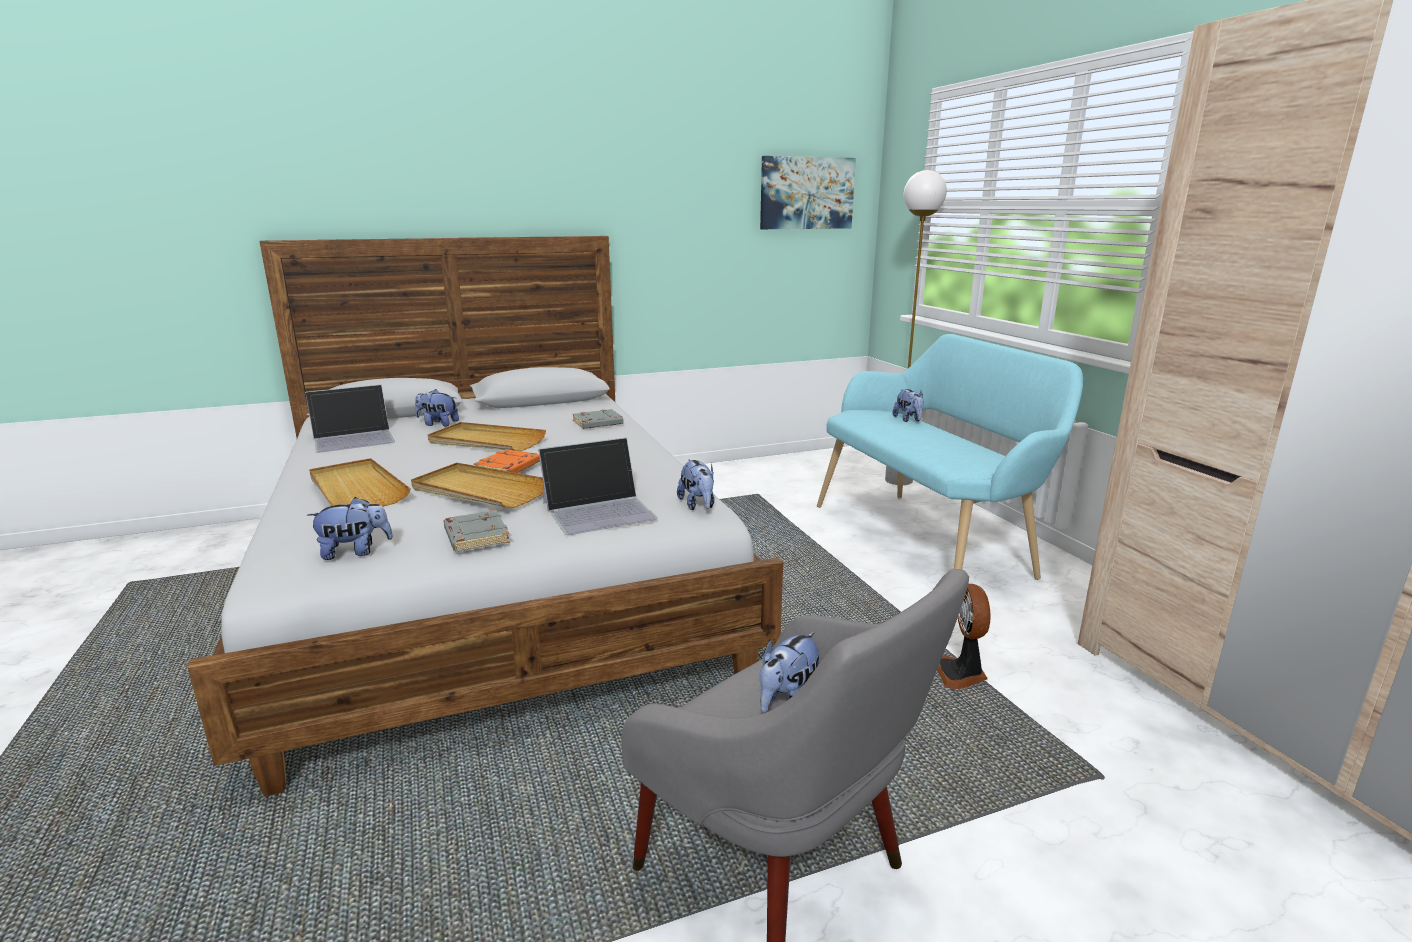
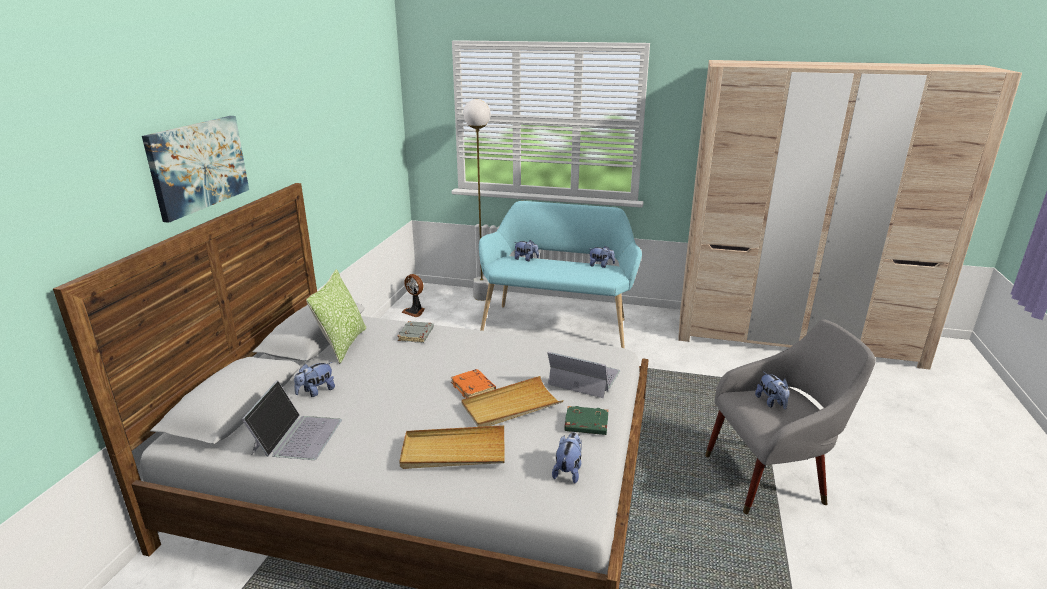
camera: 55 degrees left, 5 degrees up
(475, 537) = (585, 424): grey book -> green book
(486, 441) = (400, 382): beige tray -> none
(539, 409) = (343, 344): none -> pillow
(599, 510) = (583, 378): laptop -> laptop turned 75 degrees counterclockwise
(698, 505) = (603, 351): plush toy -> plush toy (601, 265)
(806, 193) = (377, 115): picture -> picture (198, 165)
(961, 674) = (676, 375): fan -> fan (415, 311)

